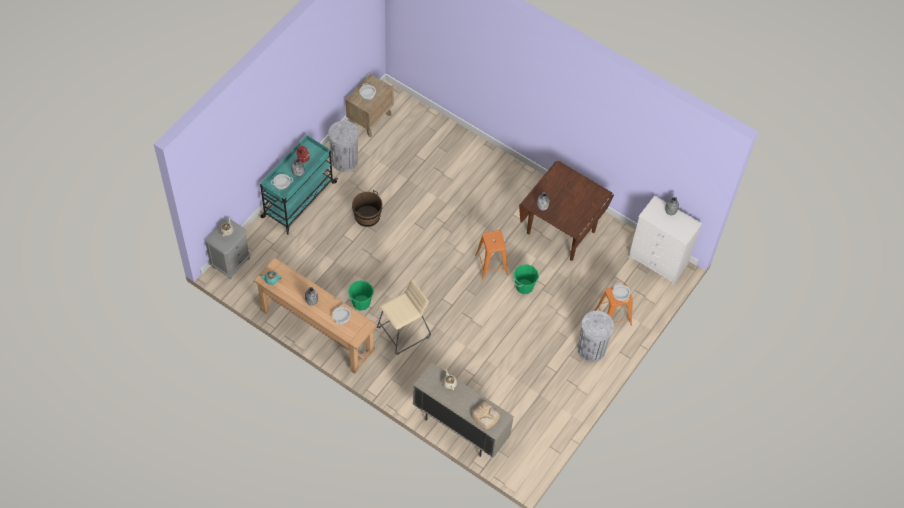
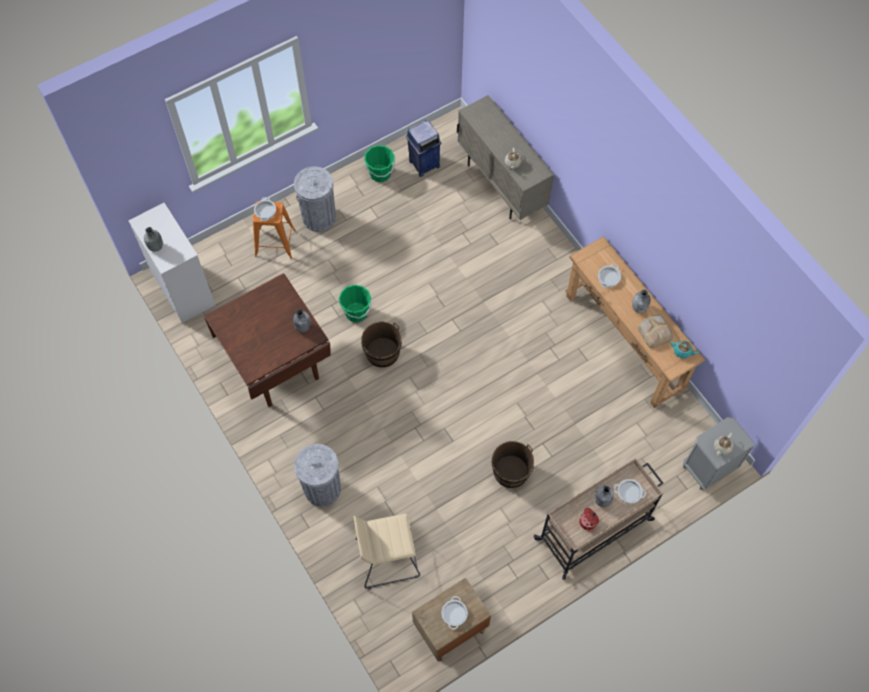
camera: 155 degrees left, 5 degrees up
(298, 200) = (595, 529): turquoise cart -> beige cart
(345, 161) = (511, 569): grey trash can -> grey trash can (322, 488)
(361, 302) = (560, 358): green bucket -> green bucket (380, 173)
(403, 332) = (522, 307): beige stool -> beige stool (387, 558)
(485, 416) = (488, 119): bread -> bread (655, 331)
(491, 264) = (382, 353): orange stool -> brown bucket
(532, 425) = (423, 164): none -> blue trash can

